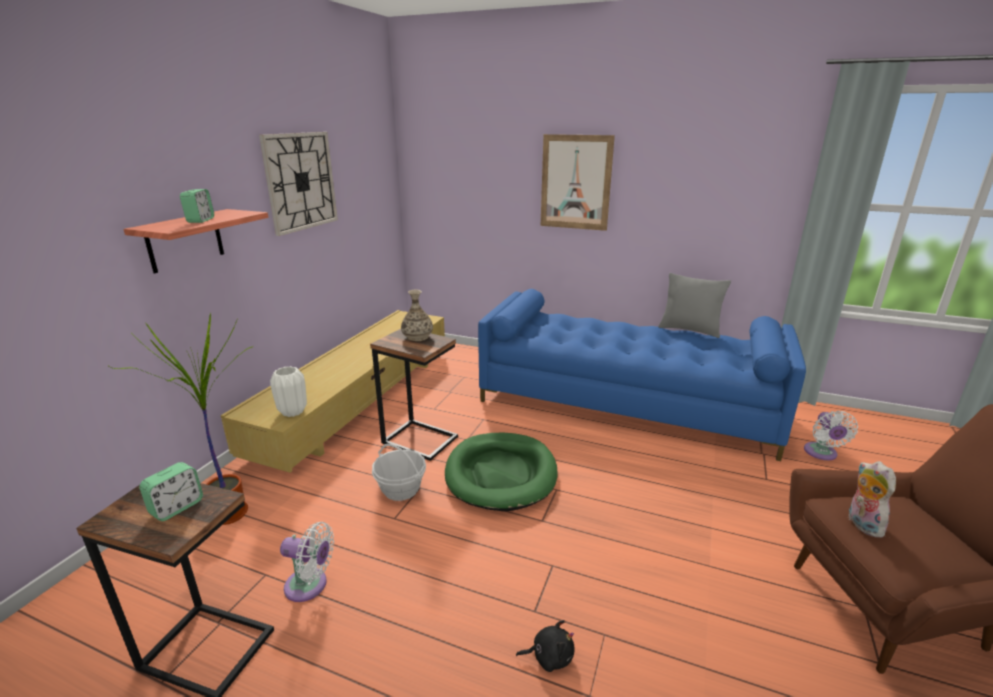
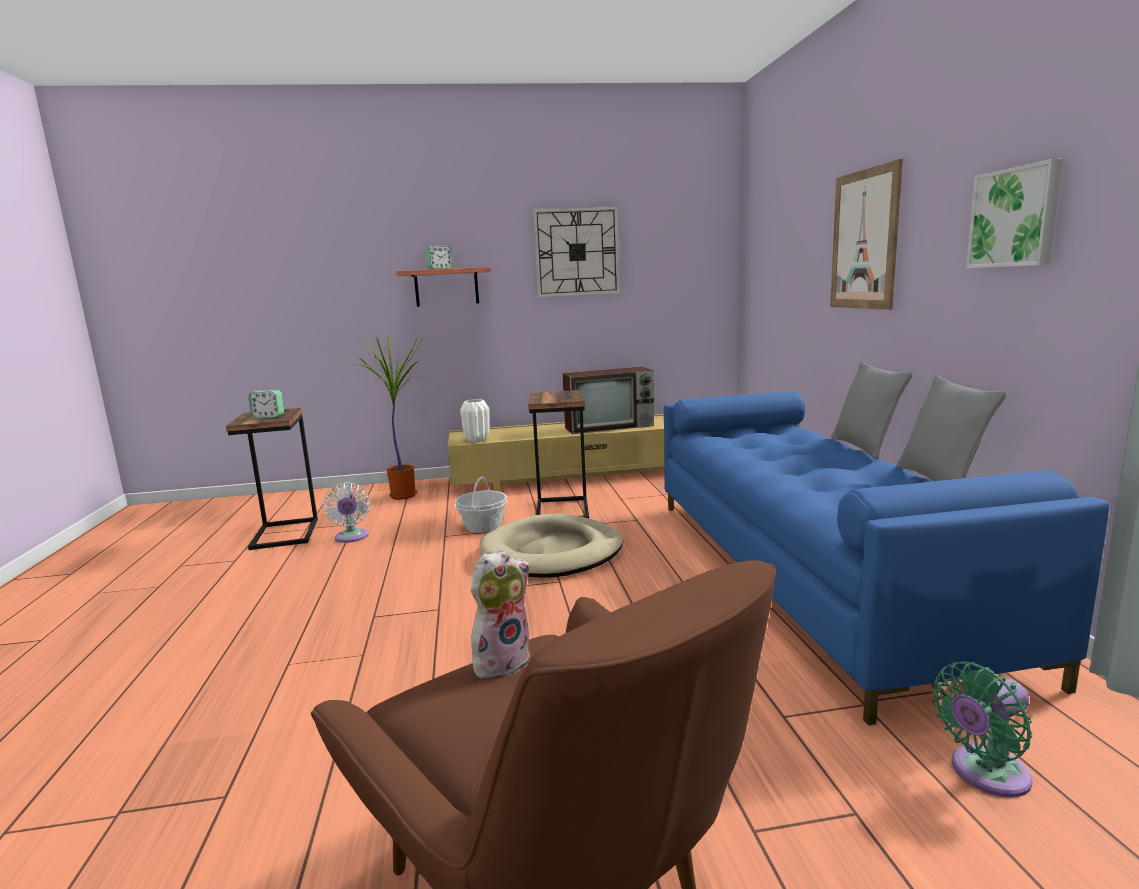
camera: 60 degrees right, 10 degrees down
(370, 350) = (610, 426): none -> television
(417, 337) = (566, 395): vase -> none
(501, 474) = (552, 552): green dog bed -> beige dog bed
(549, 656) = (324, 636): black plush toy -> none
(614, 319) = (864, 448): none -> grey pillow
(708, 186) = (1015, 218): none -> picture
(821, 453) = (984, 774): white fan -> green fan

